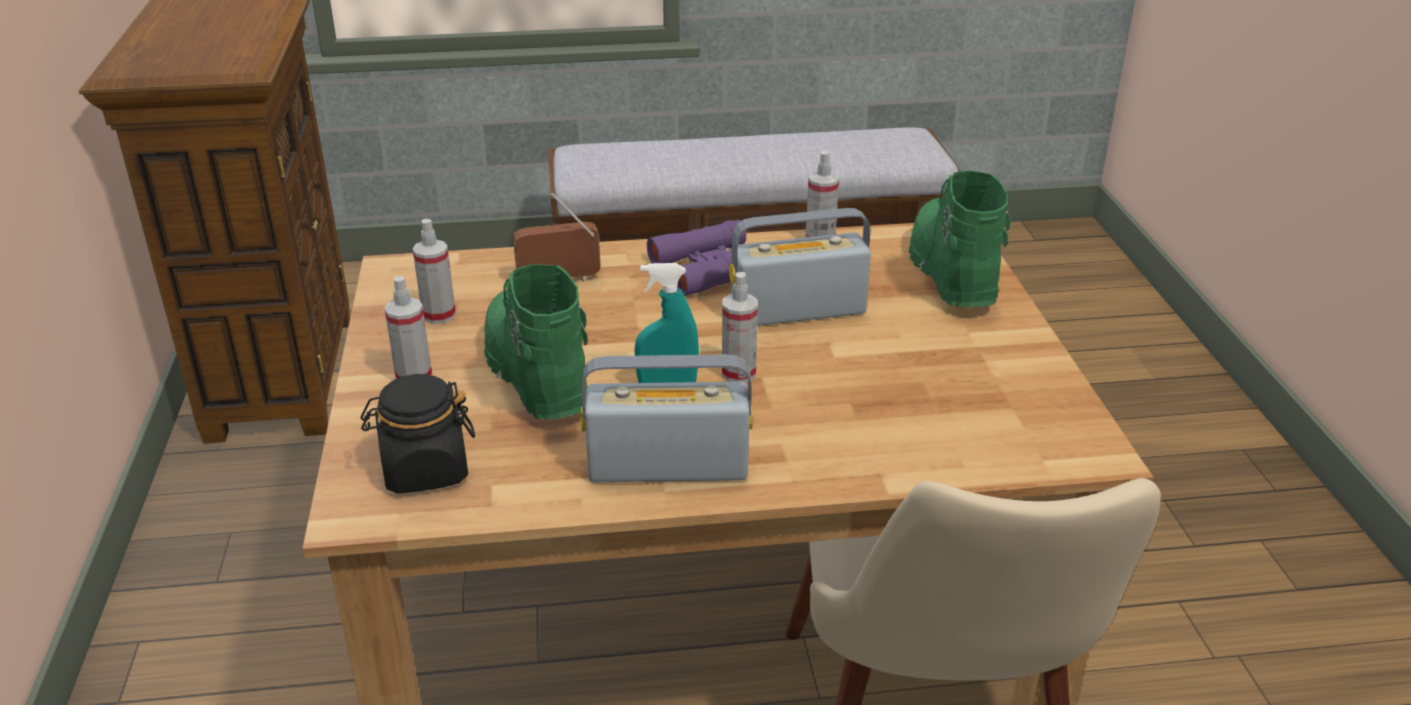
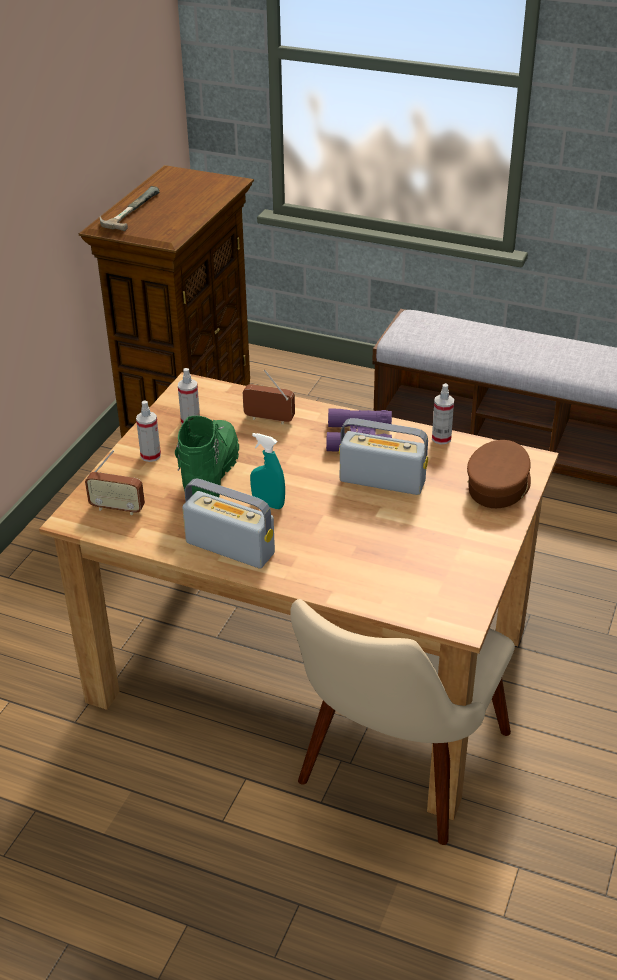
camera: 30 degrees right, 5 degrees up
(146, 49) = (128, 210): none -> hammer
(425, 470) = (117, 508): black jar -> radio
(738, 373) = (313, 508): spray bottle -> none
(950, 273) = (498, 486): green boot -> brown cap

